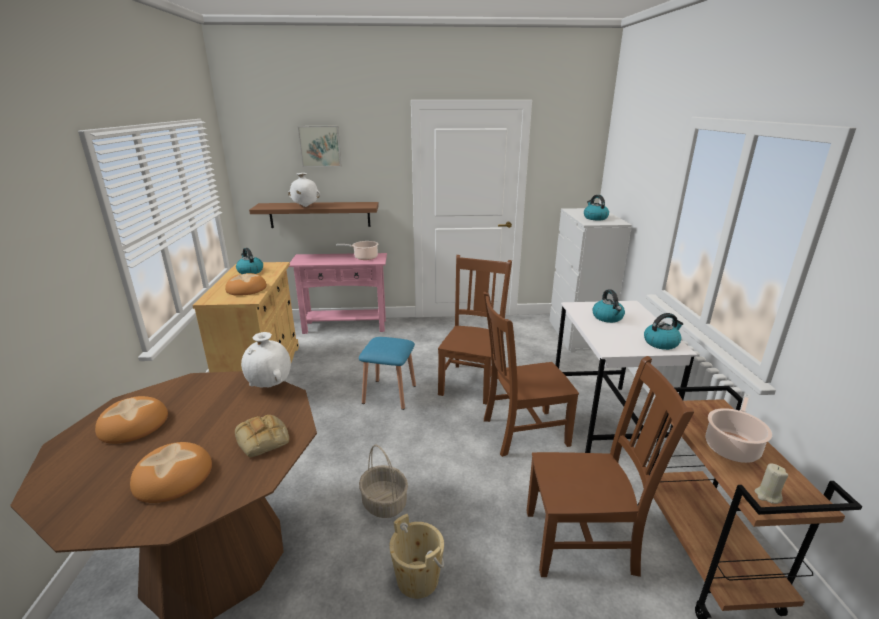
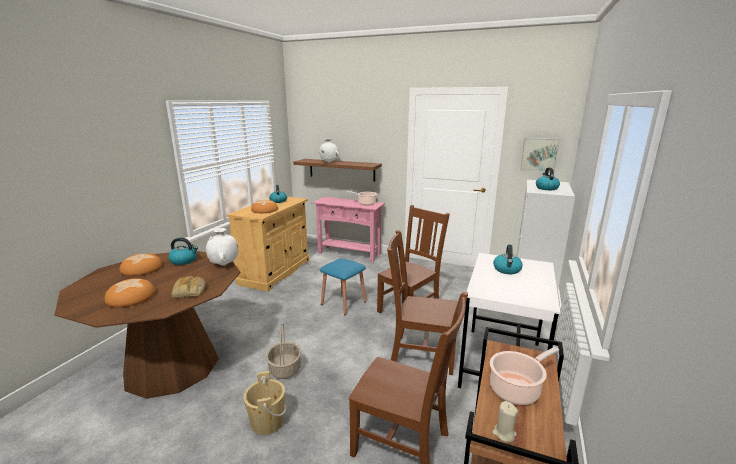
camera: 25 degrees right, 5 degrees down
(320, 146) = (345, 121): picture -> picture (539, 154)
(661, 343) = (534, 297): kettle -> kettle (184, 261)

